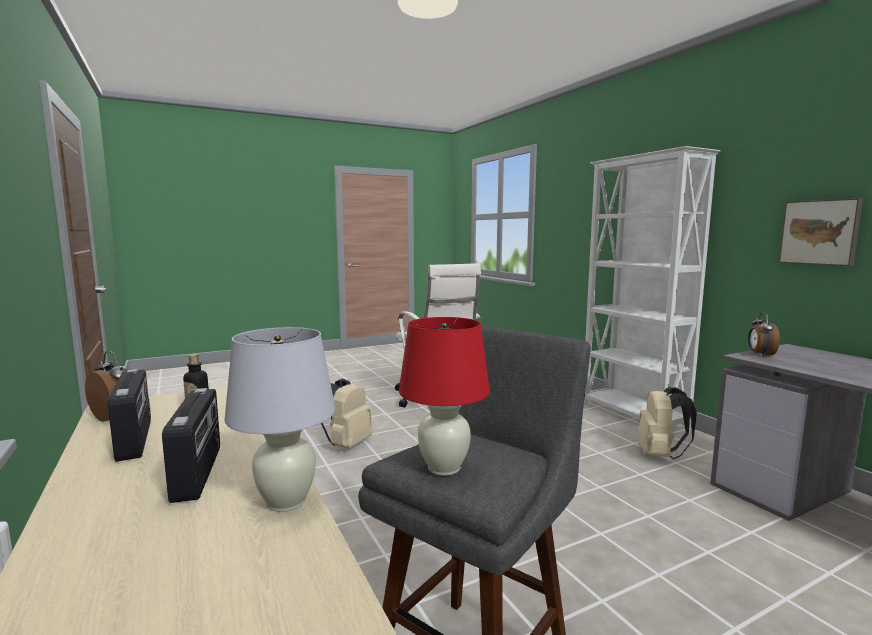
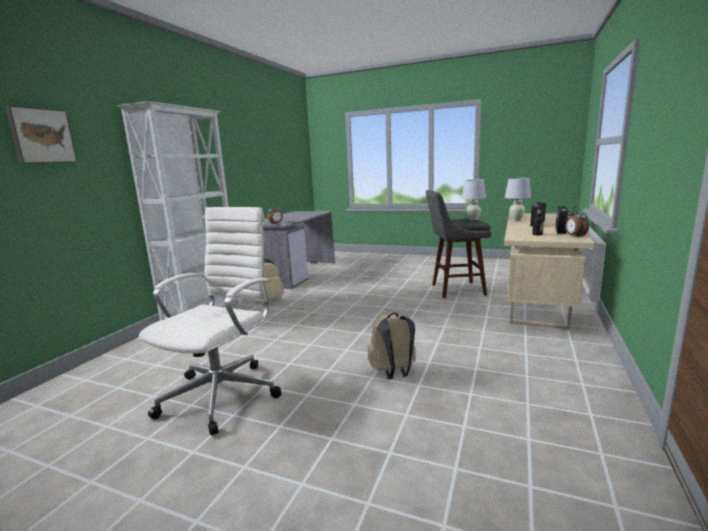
camera: 130 degrees left, 5 degrees up
(443, 468) = (473, 219): red table lamp -> white table lamp
(820, 232) = (236, 167): picture -> picture (41, 136)

